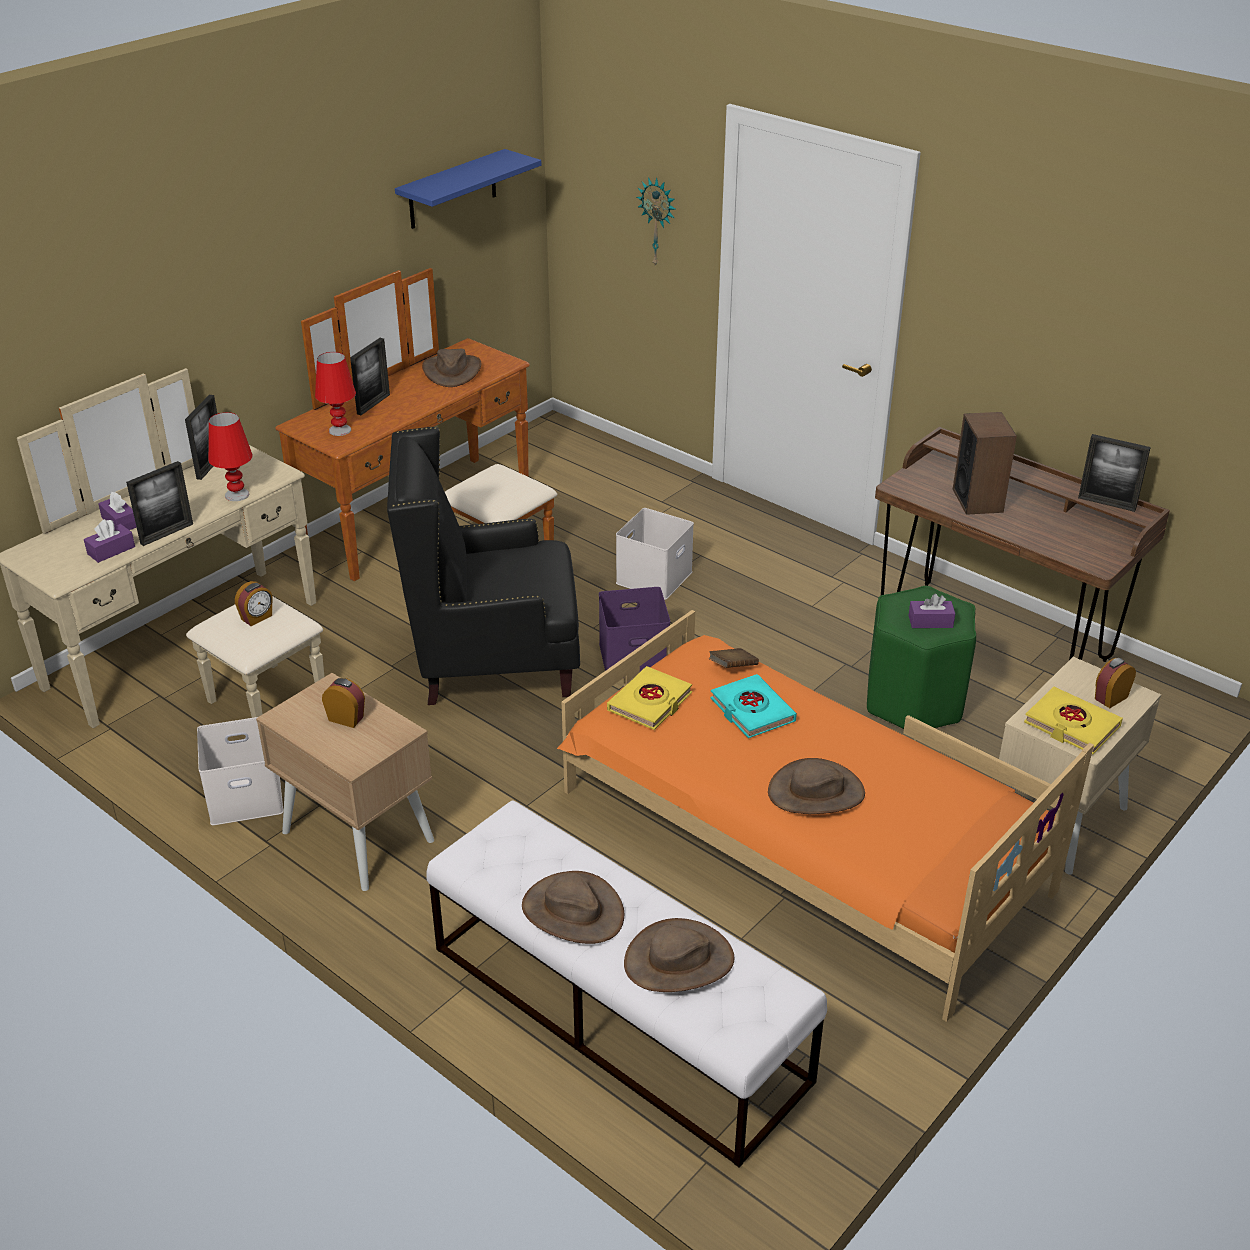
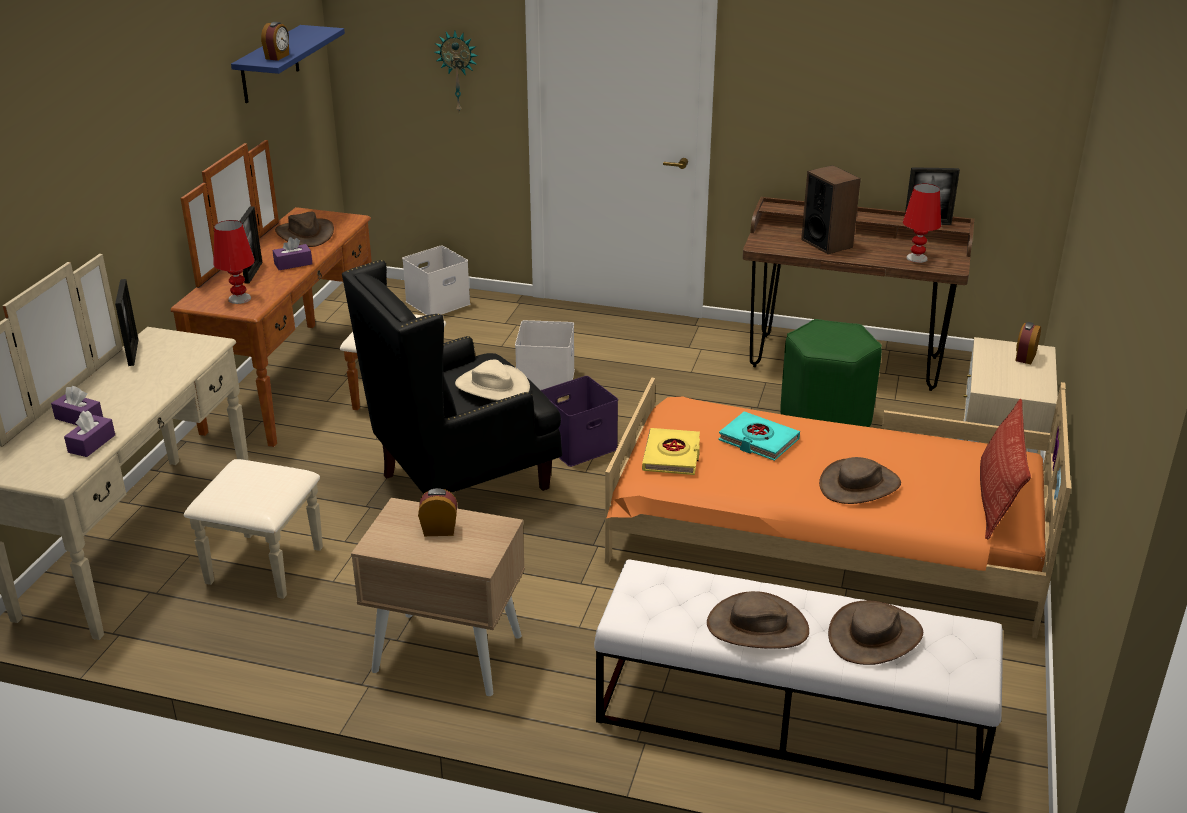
camera: 25 degrees left, 5 degrees down
(167, 534) = (139, 417): picture frame -> none
(237, 494) = (183, 370): red table lamp -> red table lamp (916, 258)
(243, 797) = (309, 654): white storage box -> white storage box (437, 303)
(257, 618) = (253, 480): alarm clock -> alarm clock (278, 57)
(524, 579) = (492, 387): none -> beige hat
(733, 667) = (714, 413): brown book -> none
(930, 621) = (842, 342): purple tissue box -> purple tissue box (293, 264)
(954, 853) = (996, 498): none -> pillow
(1071, 725) = (1016, 382): yellow book -> none

